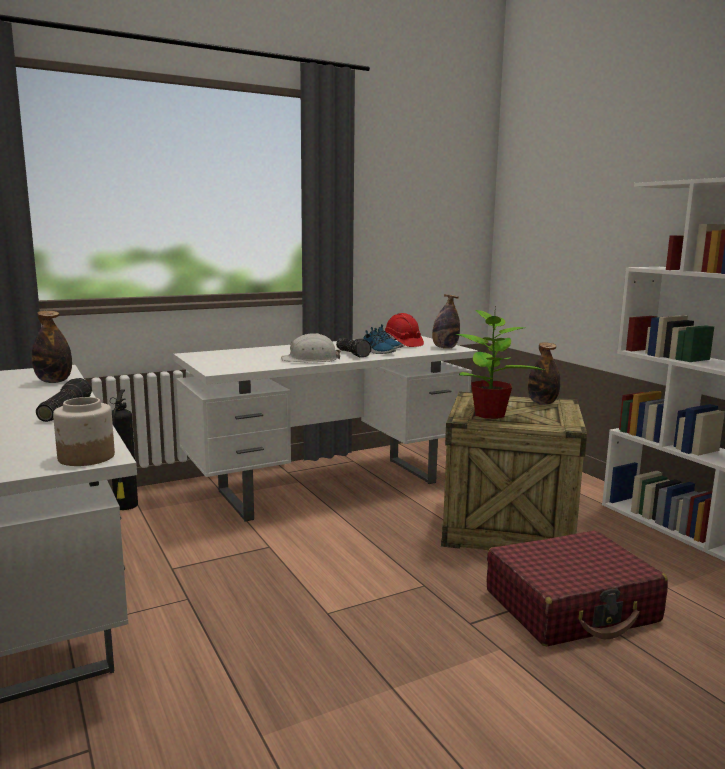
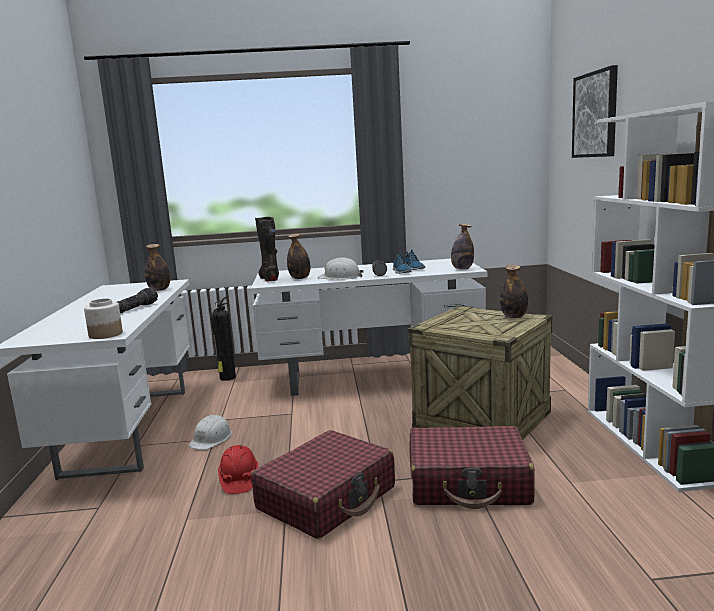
camera: 25 degrees right, 0 degrees up
(184, 600) = (211, 439): none -> white hard hat
(209, 362) = (269, 278): none -> black boot
(255, 361) = (300, 278): none -> bottle
(403, 343) = (435, 265): red hard hat -> red hard hat (239, 480)
(431, 659) = (327, 498): none -> red suitcase
(490, 415) = (452, 324): potted plant -> none
(581, 179) = (595, 115): none -> picture

